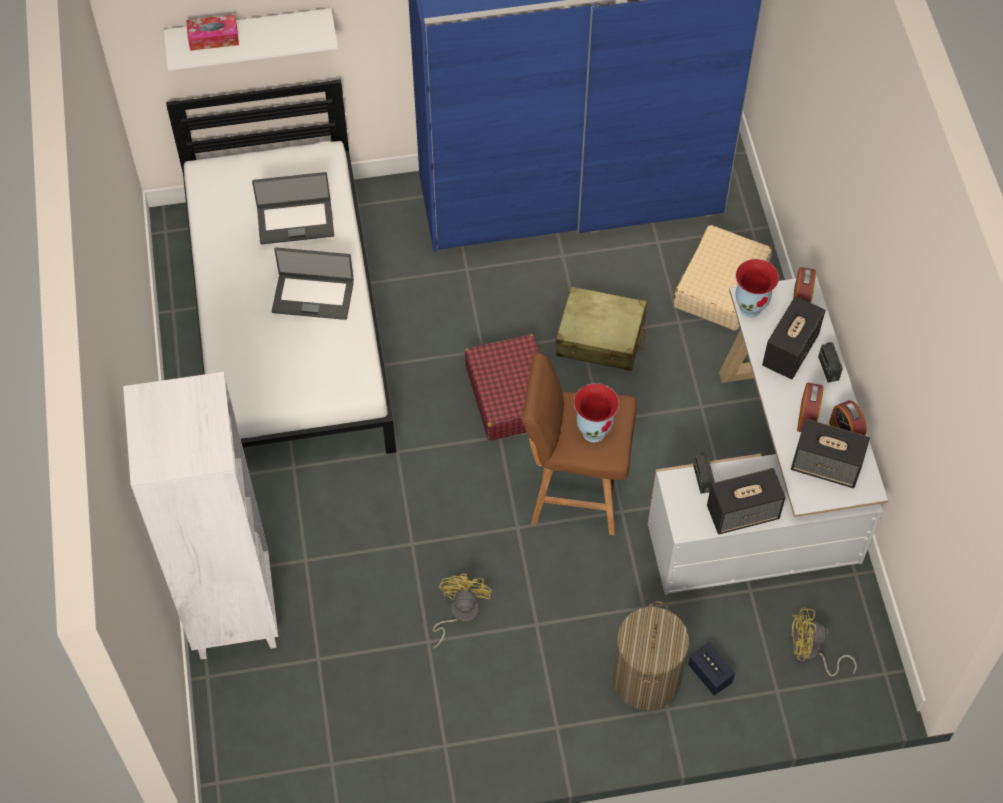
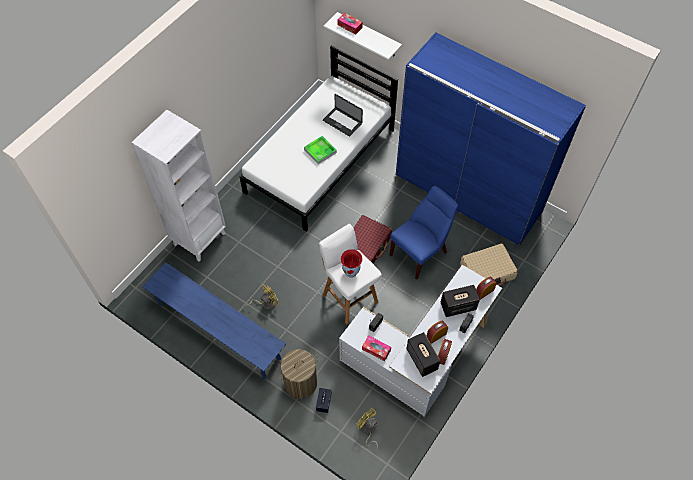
camera: 45 degrees right, 0 degrees up
(313, 296) = (320, 151): laptop -> tray
(435, 721) = (218, 331): none -> blue bench
(574, 492) = (349, 297): brown stool -> white stool
(601, 338) = (420, 252): beige suitcase -> blue chair
(743, 512) = (376, 349): speaker -> tissue box
(751, 308) = (461, 278): vase -> none

